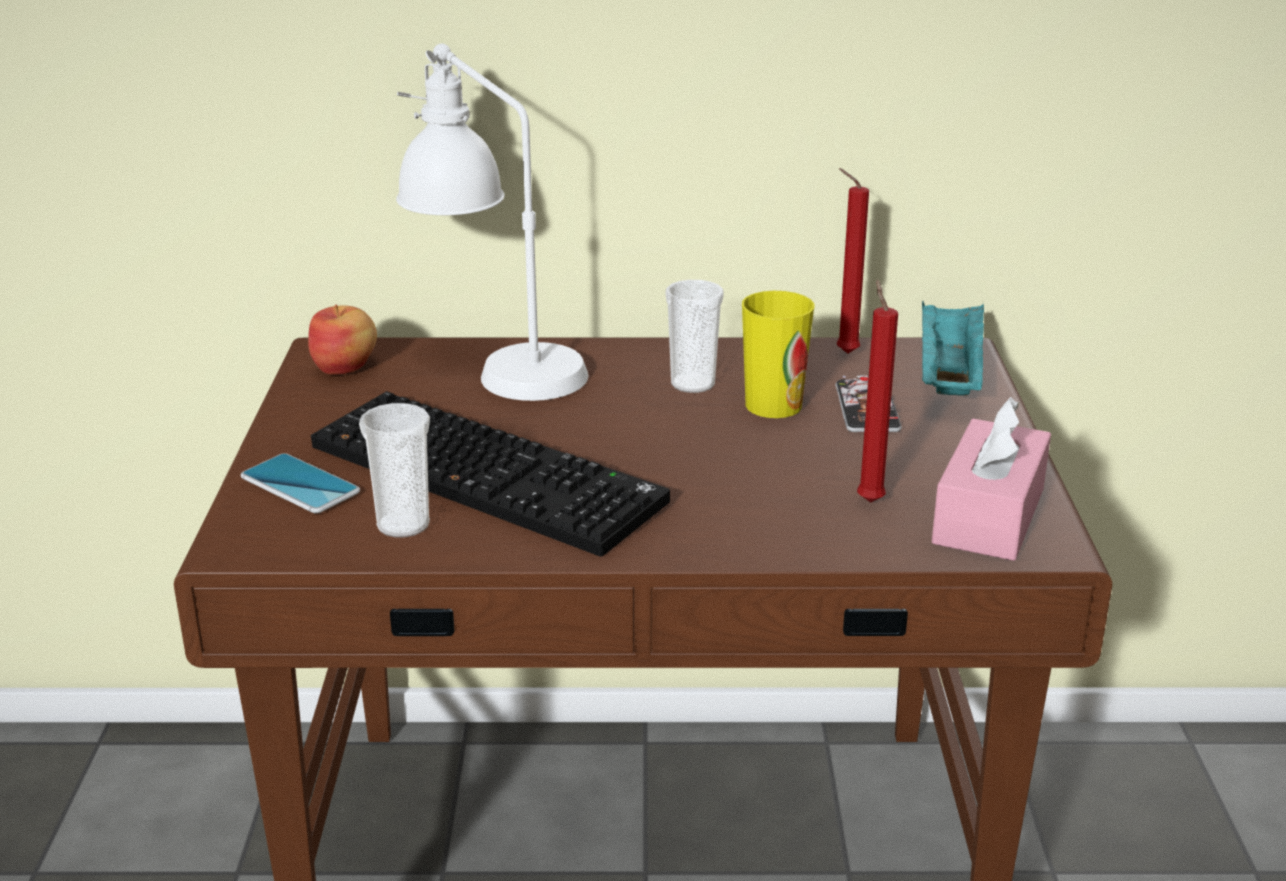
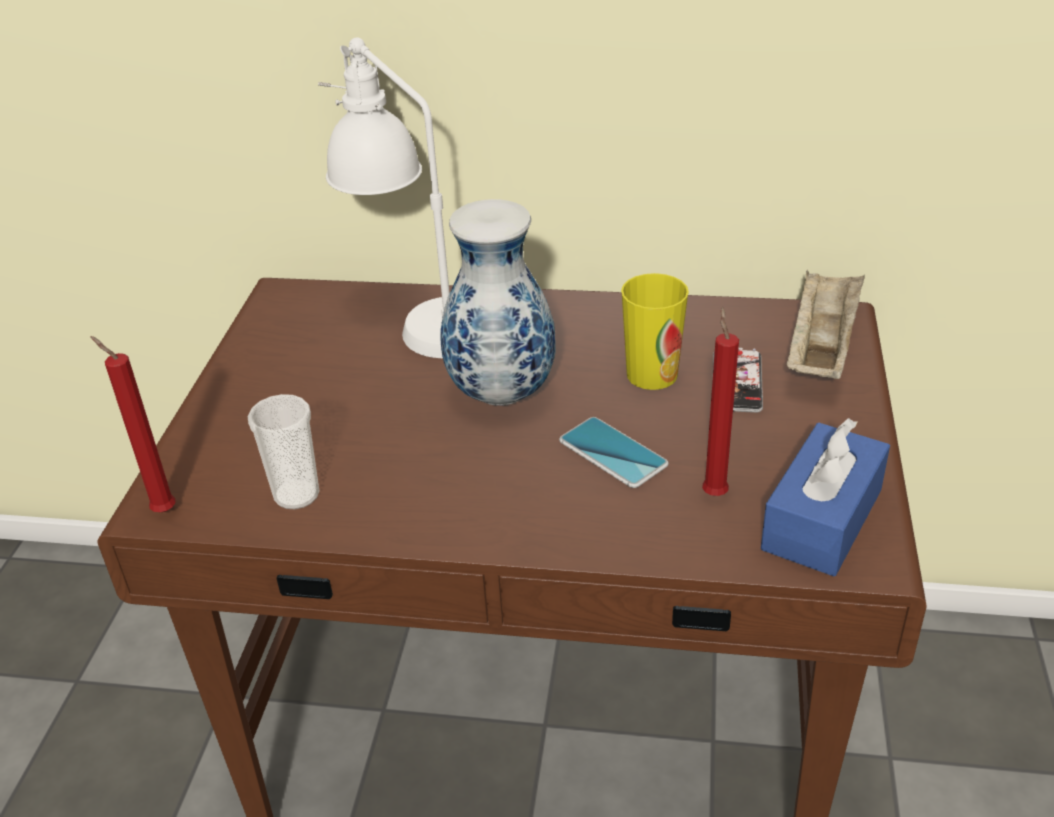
camera: 10 degrees right, 10 degrees up
(300, 485) = (222, 444): phone -> phone (612, 453)
(345, 367) = (293, 312): apple -> none
(492, 474) = (386, 441): keyboard -> none
(608, 428) = (499, 393): none -> vase
(693, 384) = (585, 346): cup -> none
(843, 353) = (729, 315): red candle -> red candle (161, 510)
(948, 376) = (820, 348): turquoise tray -> beige tray
(989, 516) = (822, 519): pink tissue box -> blue tissue box

